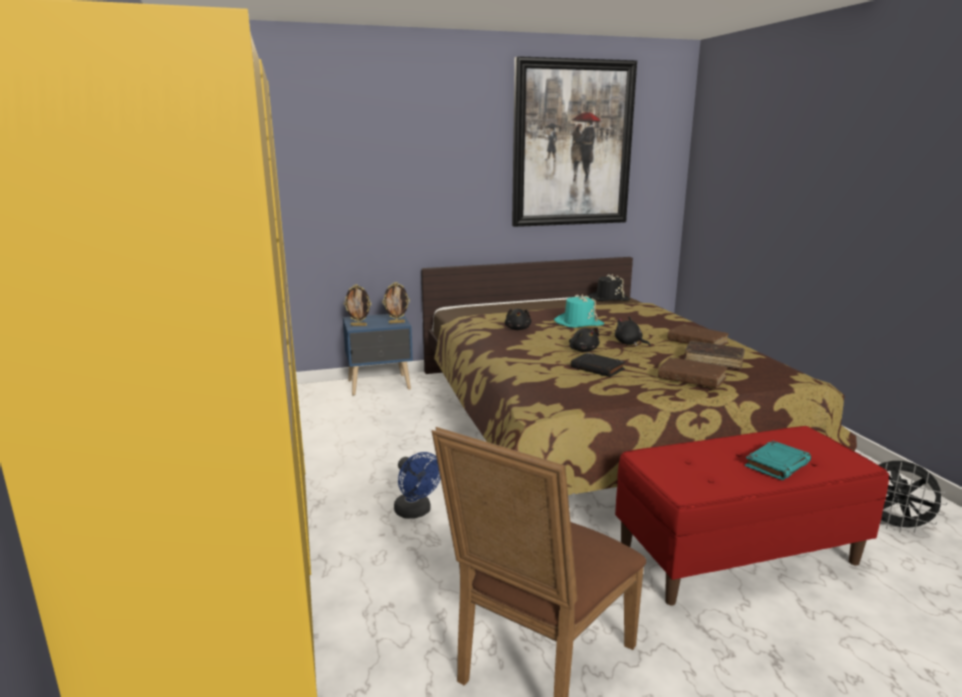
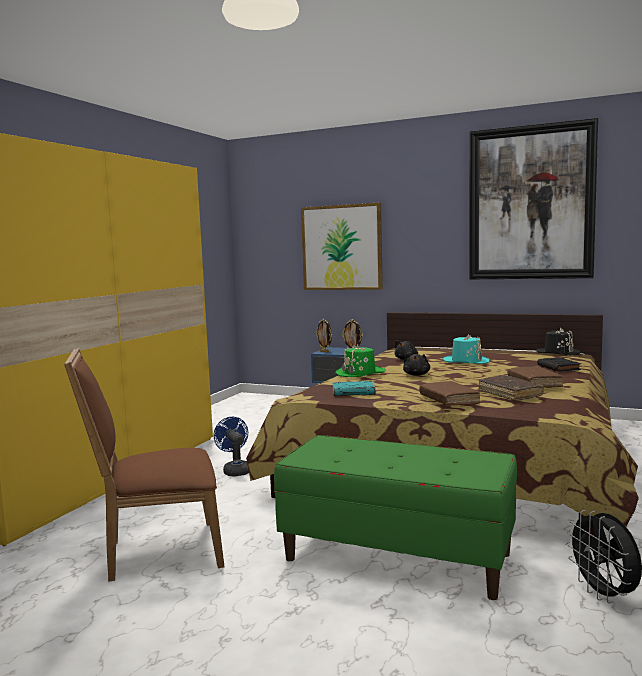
camera: 40 degrees right, 10 degrees down
(358, 189) = (341, 247): none -> picture
(416, 512) = (235, 470): blue fan -> blue fan turned 150 degrees clockwise
(524, 358) = (360, 373): none -> green hat
(598, 368) = (394, 384): black book -> black book (559, 367)
(629, 343) = (468, 376): black plush toy -> none
(737, 554) = (397, 556): red bench -> green bench
(777, 464) = (409, 464): turquoise book -> turquoise book (354, 392)

